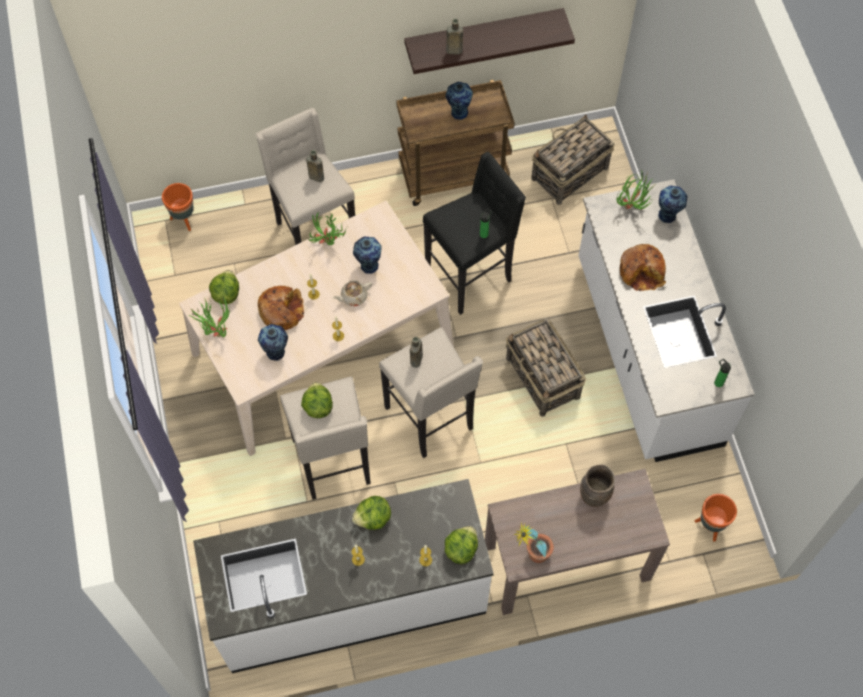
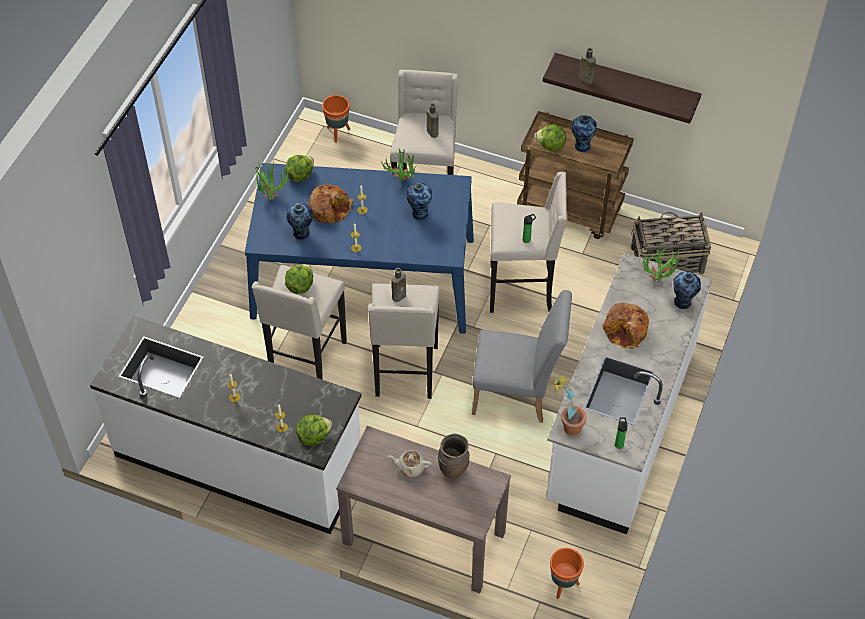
camera: 35 degrees right, 10 degrees down
(322, 350) = (363, 277): beige dining table -> blue dining table
(353, 297) = (389, 228): beige teapot -> beige teapot (410, 467)
(373, 518) = (269, 377): lettuce -> lettuce (550, 146)
(470, 275) = (522, 289): black stool -> beige stool
(532, 555) = (369, 480): potted plant -> potted plant (566, 425)
(543, 378) = (517, 396): basket -> grey chair

